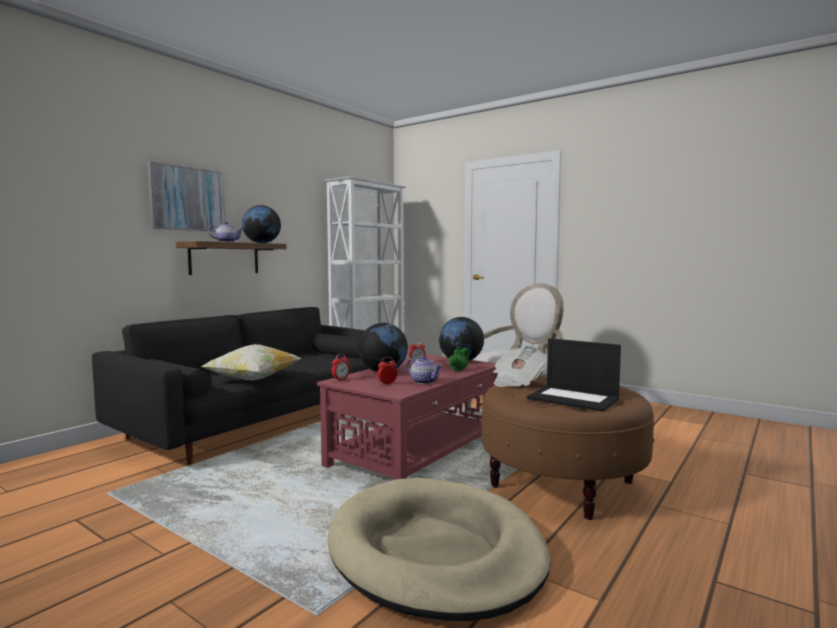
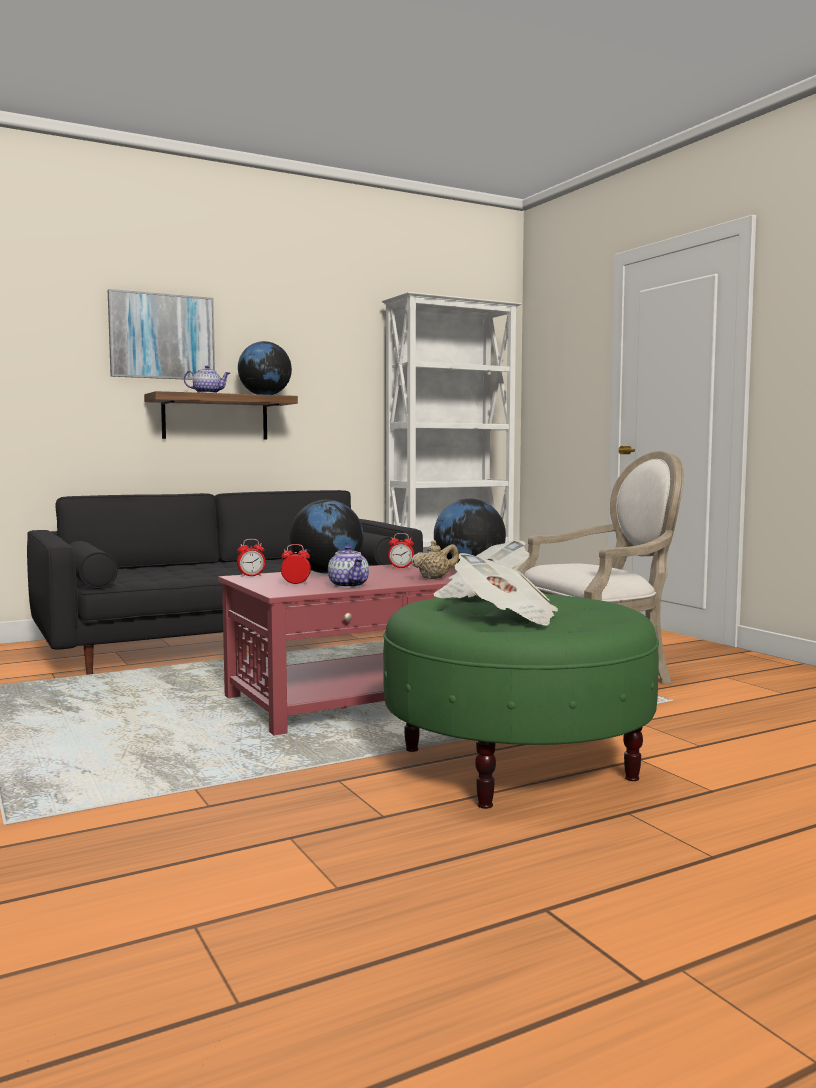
camera: 25 degrees right, 0 degrees up
(253, 380) = (192, 577): pillow -> none
(435, 552) = (217, 799): beige dog bed -> none
(458, 370) = (435, 578): green teapot -> beige teapot
(562, 484) = (517, 763): brown ottoman -> green ottoman
(574, 398) = (507, 617): laptop -> newspaper

